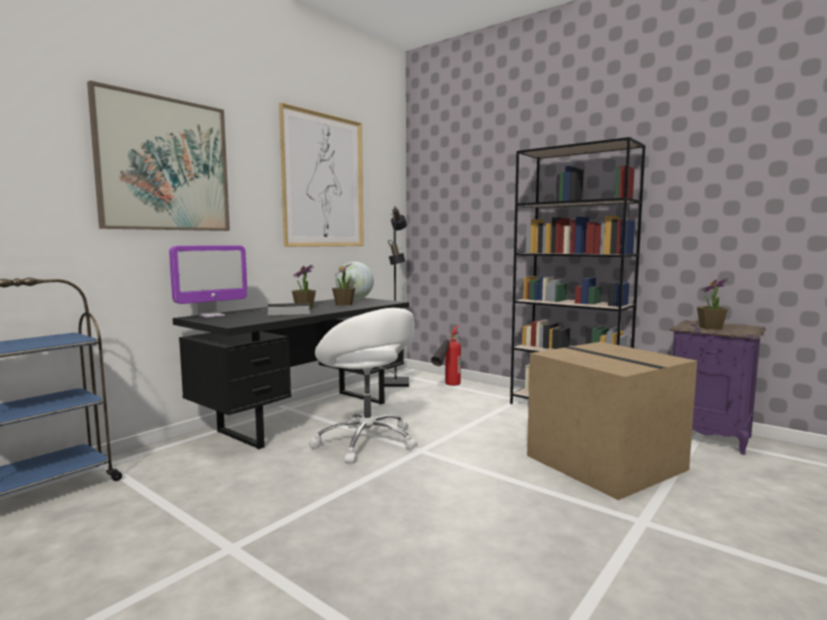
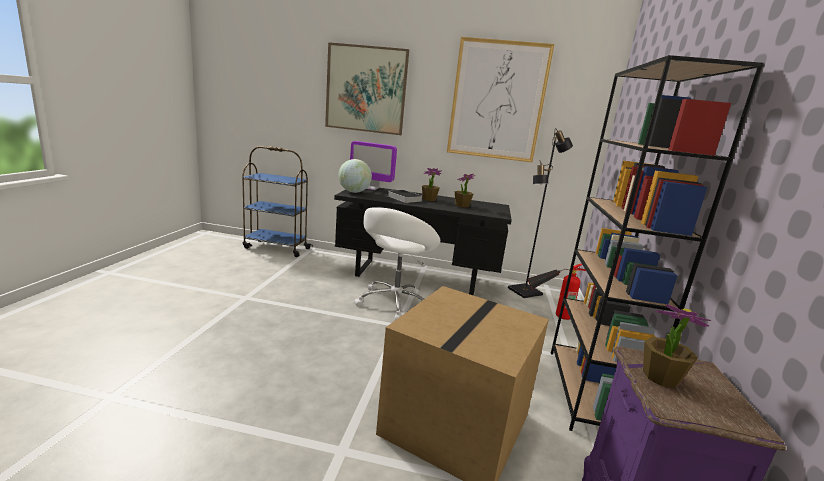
camera: 60 degrees right, 10 degrees up
(355, 299) = (492, 206): globe -> globe (354, 192)

